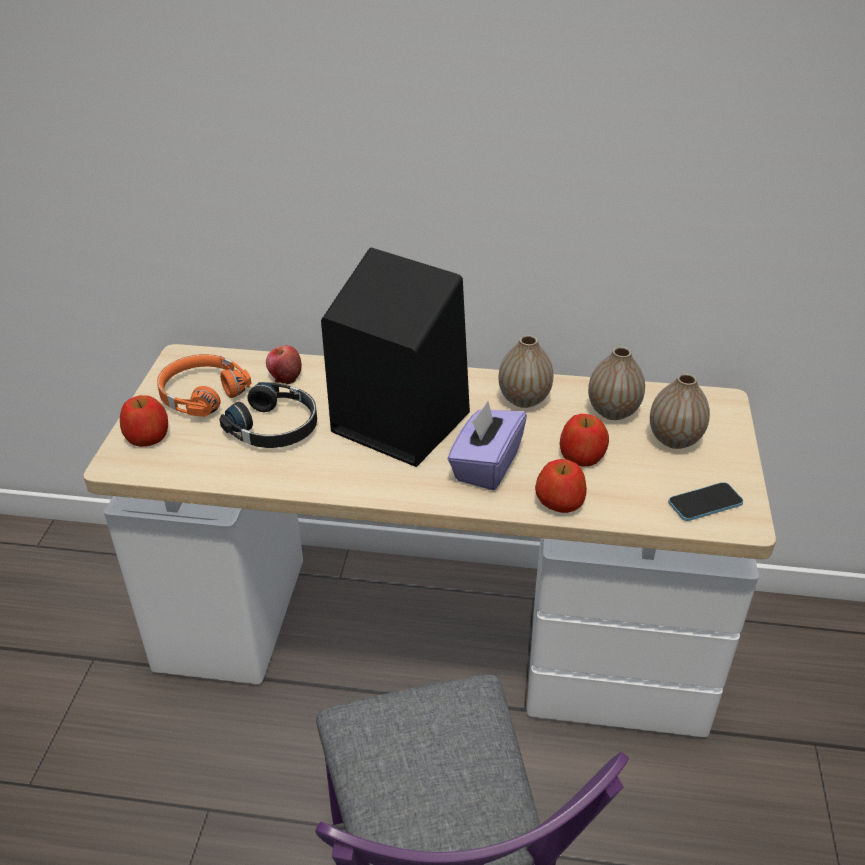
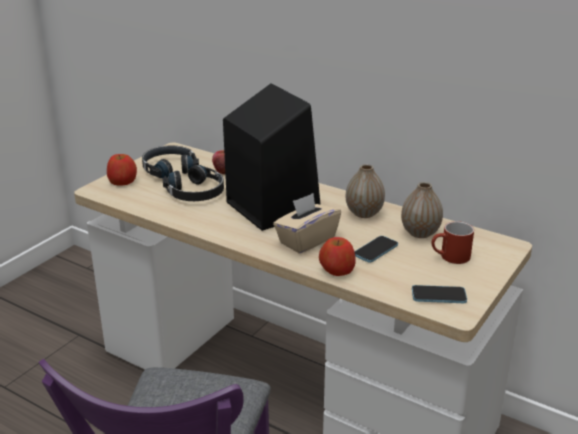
camera: 25 degrees right, 10 degrees down
(201, 394) = (169, 168): orange headphones -> black headphones
(486, 465) = (306, 240): purple tissue box -> beige tissue box
(582, 455) = (375, 250): apple -> phone
(674, 439) = (450, 257): vase -> red mug

